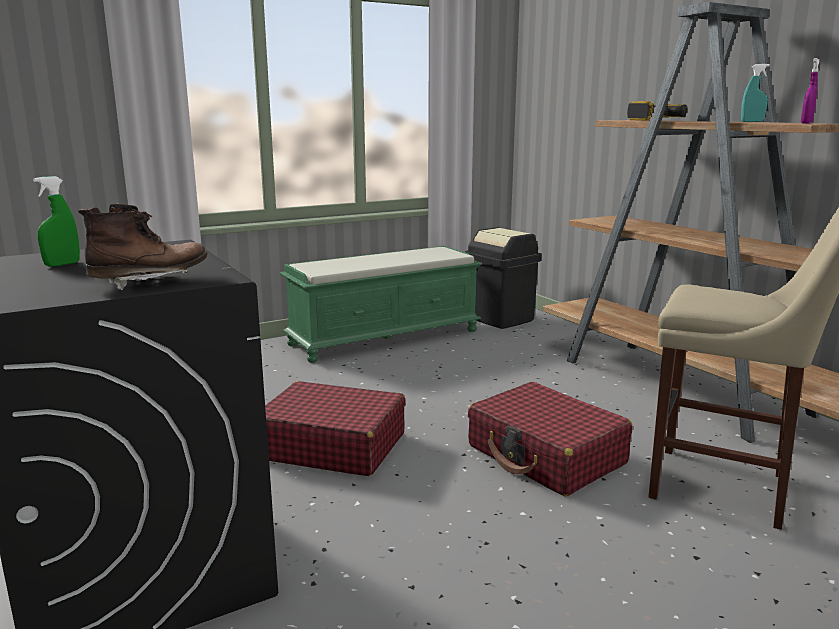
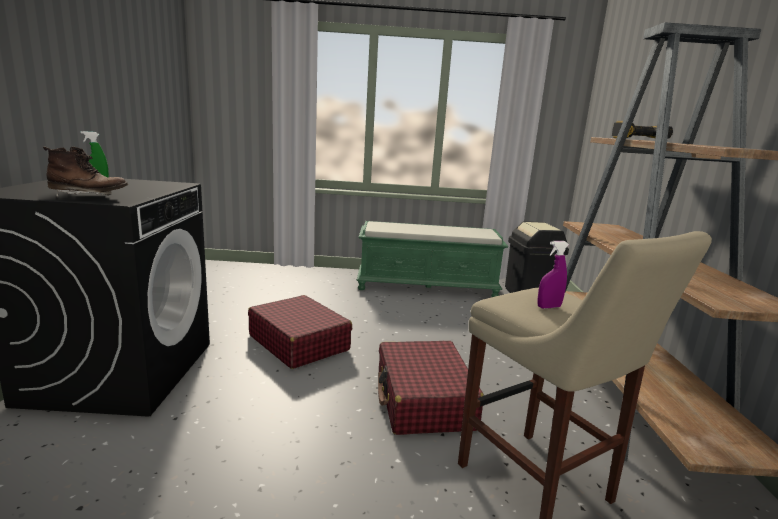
camera: 30 degrees right, 0 degrees up
(752, 122) = (711, 145): turquoise spray bottle -> none
(806, 123) = (738, 147): purple spray bottle -> purple spray bottle (548, 307)

